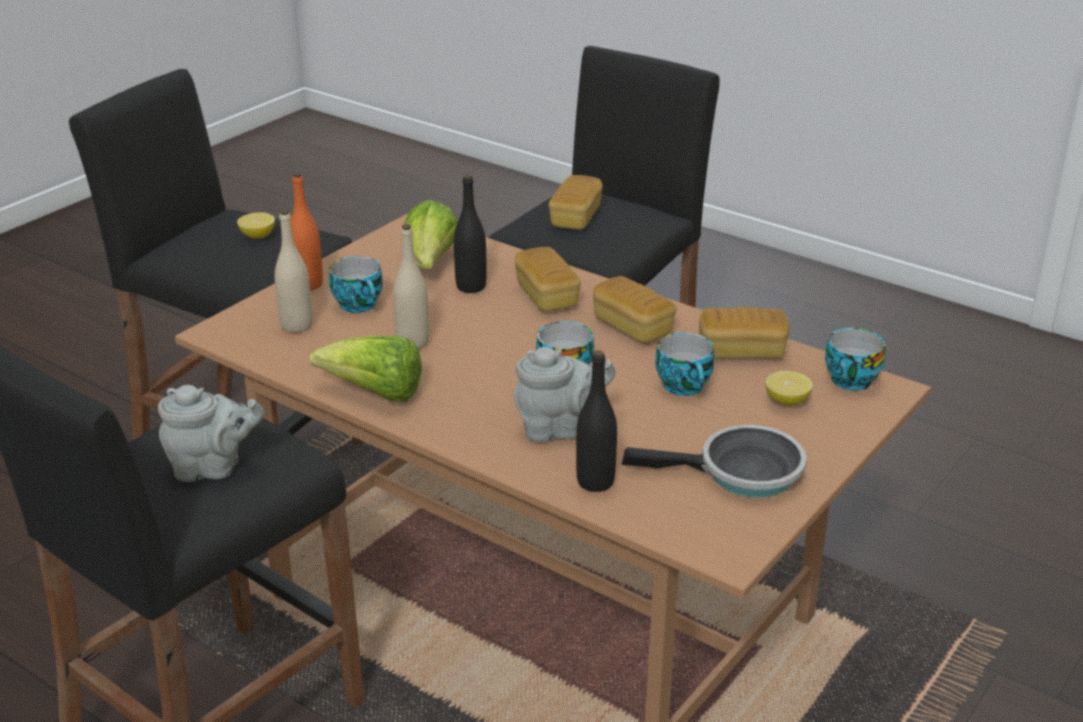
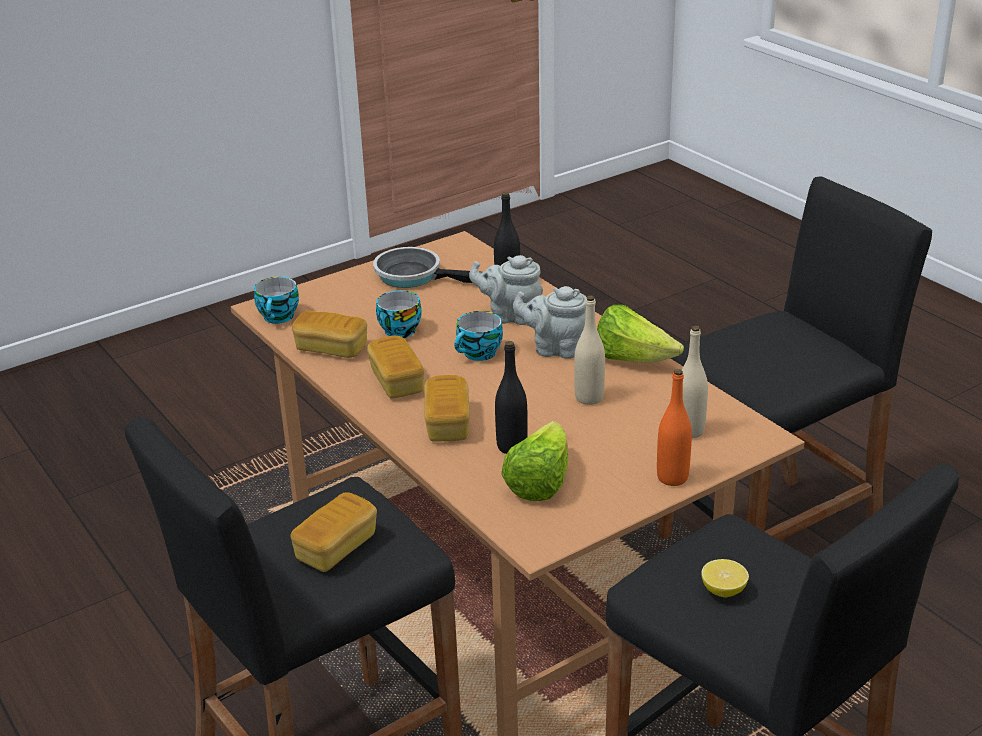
camera: 160 degrees left, 0 degrees up
(213, 468) = (760, 343): grey teapot -> grey teapot (555, 349)
(360, 305) = (625, 444): cup -> none
(787, 401) = (339, 310): lemon -> none

